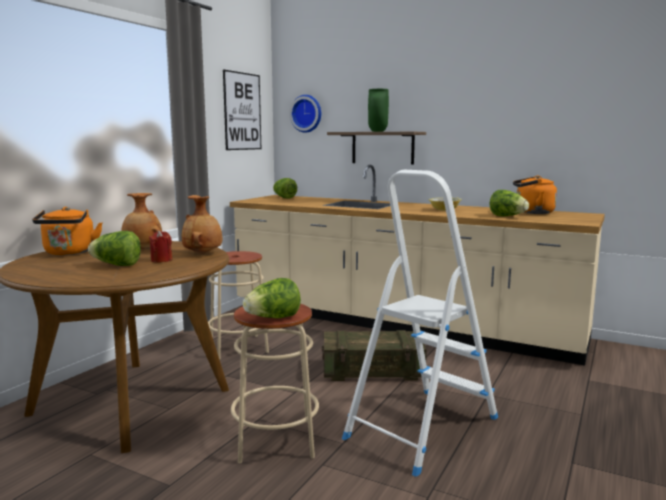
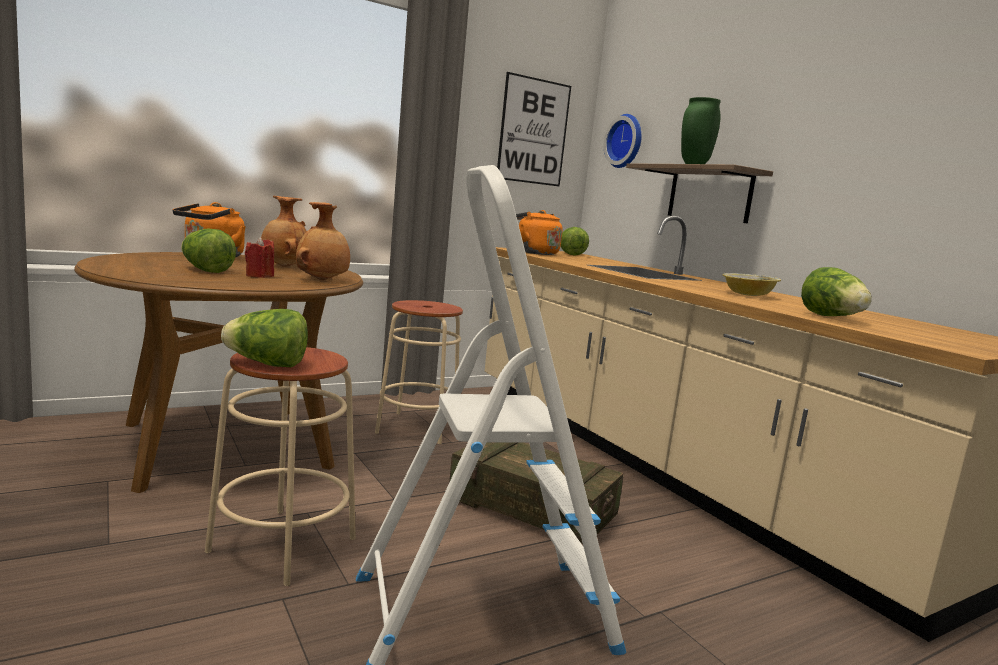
camera: 30 degrees right, 0 degrees up
(532, 212) = (905, 323): orange kettle -> orange kettle (534, 253)

